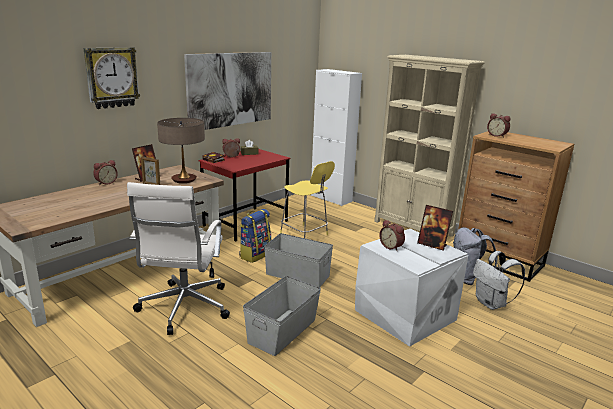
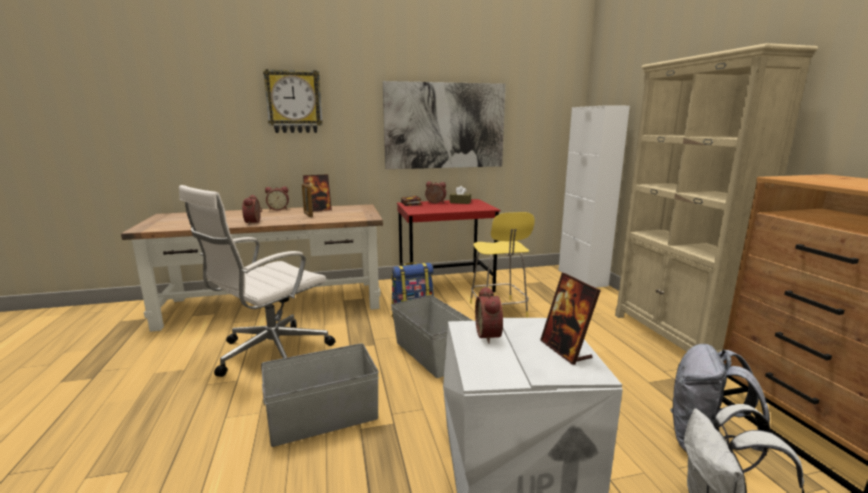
camera: 35 degrees right, 5 degrees down
(184, 180) = (346, 215): table lamp -> none
(497, 135) = (819, 179): alarm clock -> alarm clock (254, 222)

